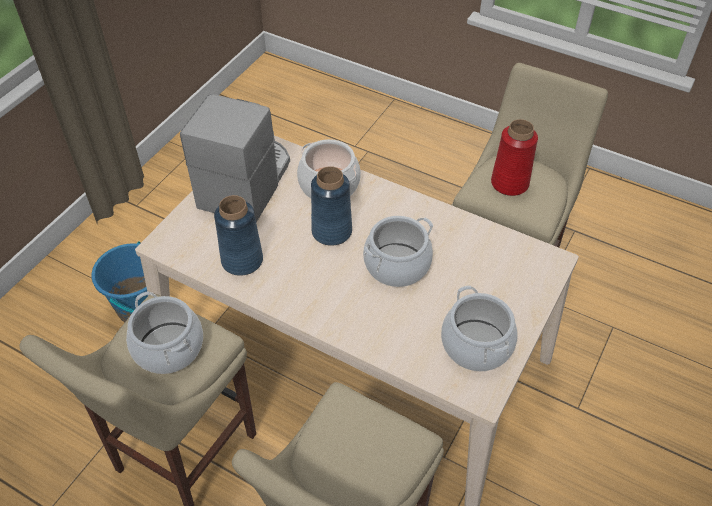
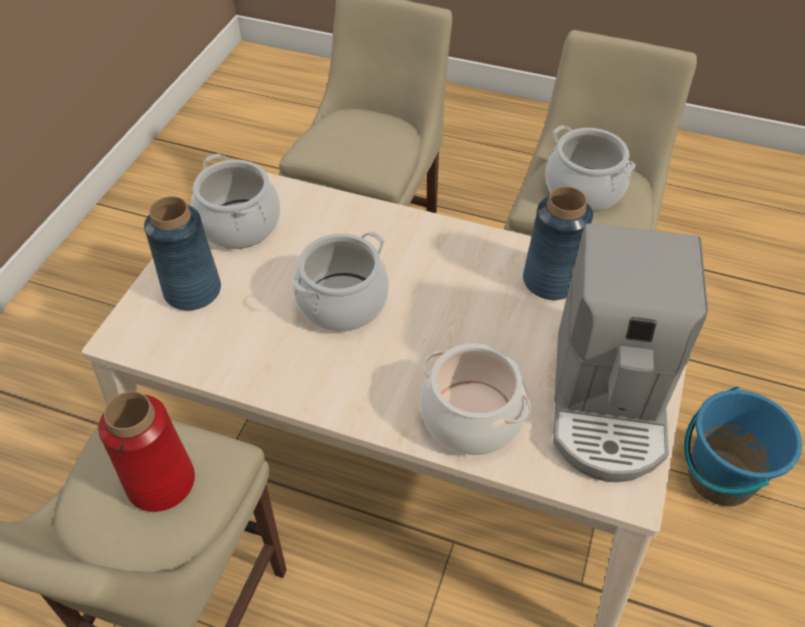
camera: 170 degrees right, 0 degrees up
(331, 231) = (444, 338): blue vase -> blue vase (193, 291)

